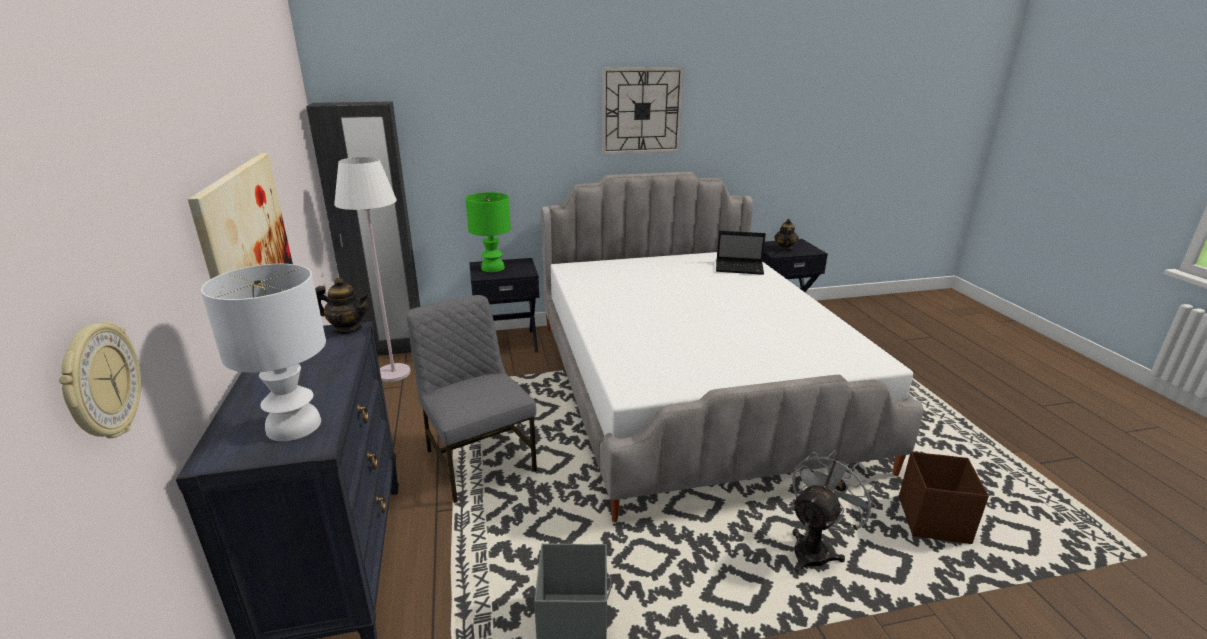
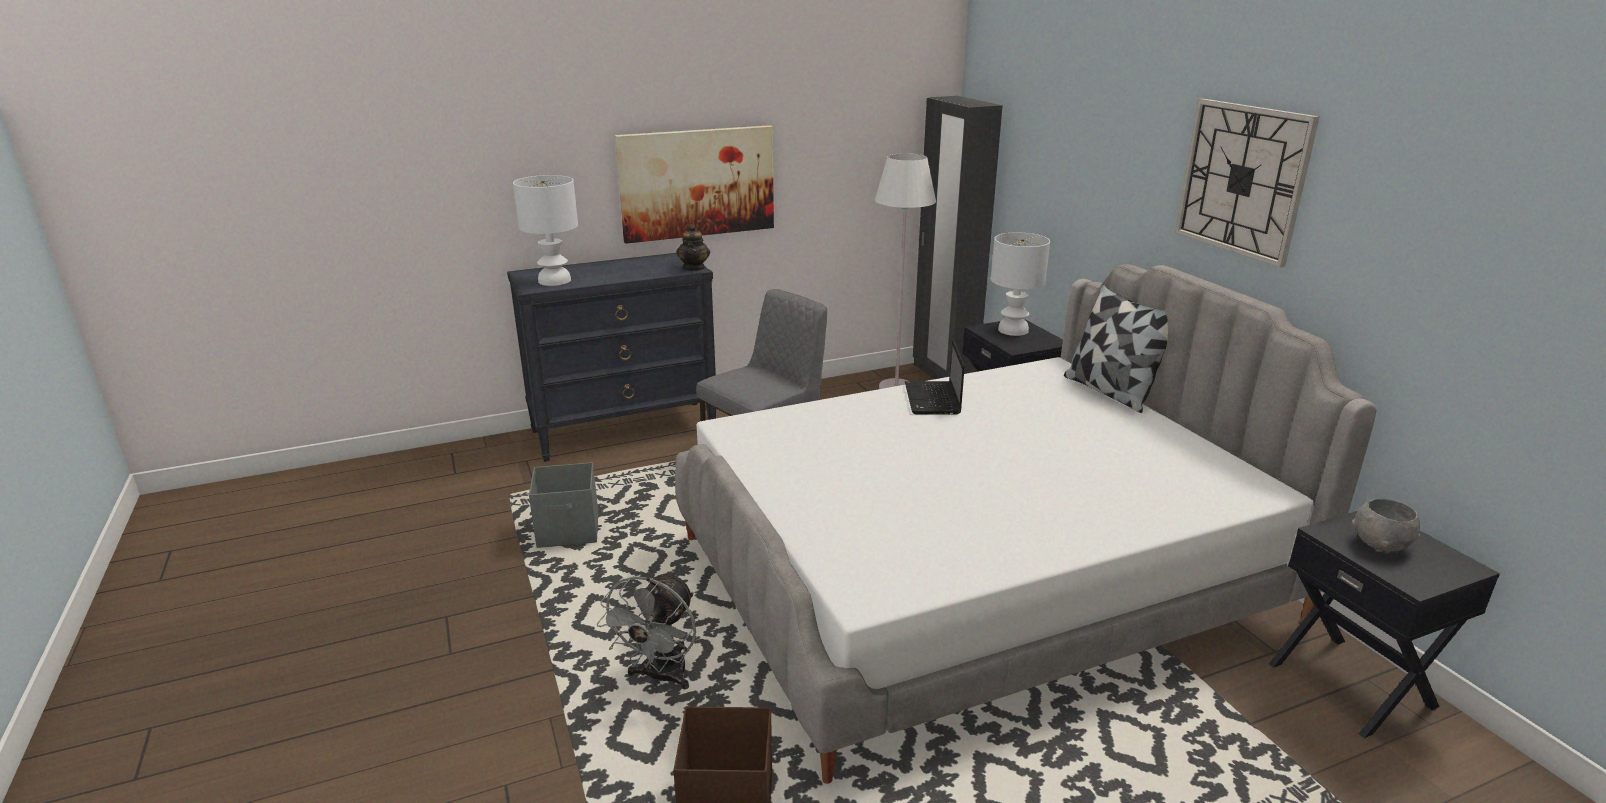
camera: 80 degrees right, 0 degrees up
(100, 382) = (472, 198): wall clock -> none
(492, 268) = (1012, 330): green table lamp -> white table lamp
(613, 261) = (1110, 391): none -> pillow
(740, 268) = (1188, 490): laptop -> laptop (933, 400)
(784, 248) = (1379, 544): teapot -> grey bowl
(815, 549) = (660, 677): grey fan -> grey fan turned 75 degrees clockwise

